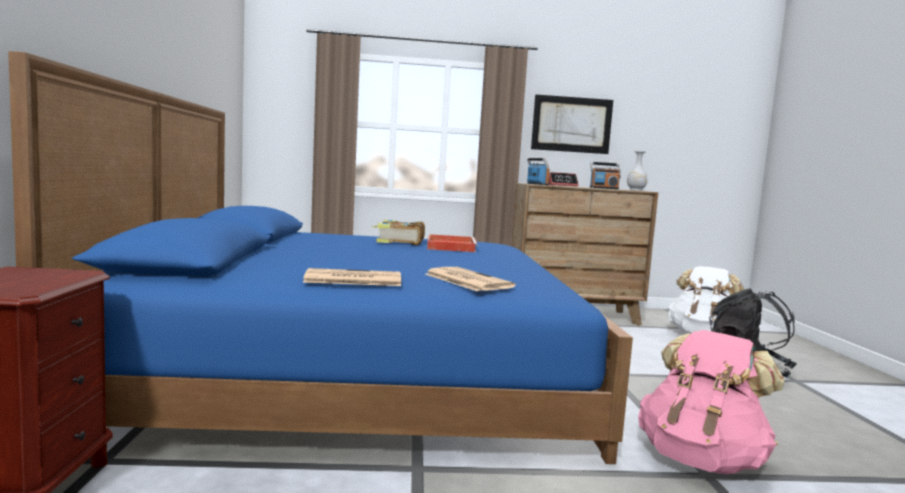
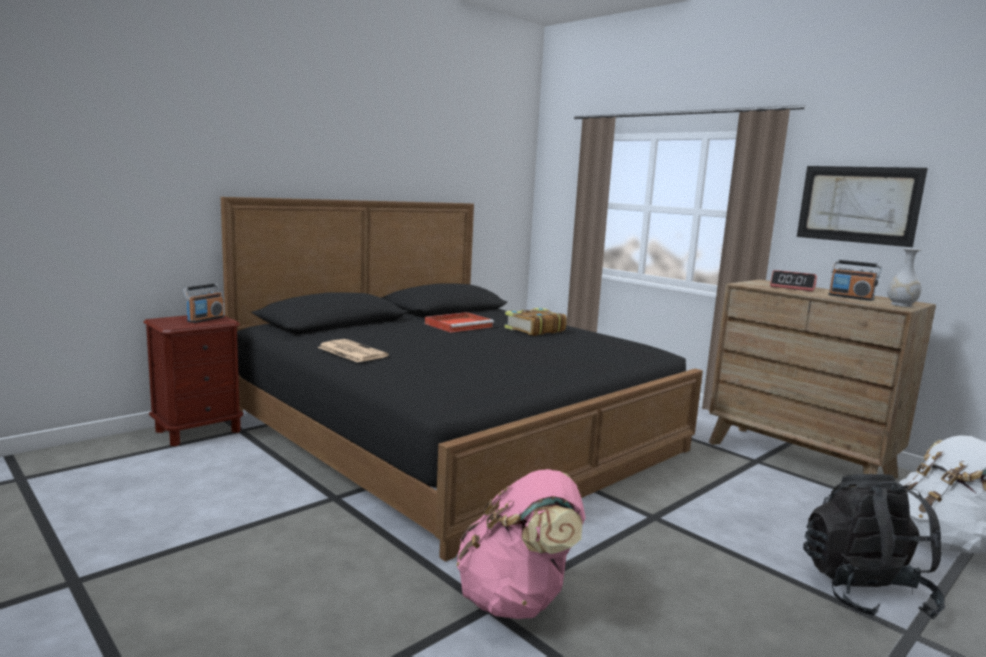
camera: 50 degrees right, 5 degrees up
(356, 368) = (454, 431): blue bed -> black bed
(450, 246) = (559, 342): red tray -> red tray (459, 325)
(466, 280) = (416, 369): newspaper -> none
(537, 184) = (755, 284): radio -> radio (205, 319)

